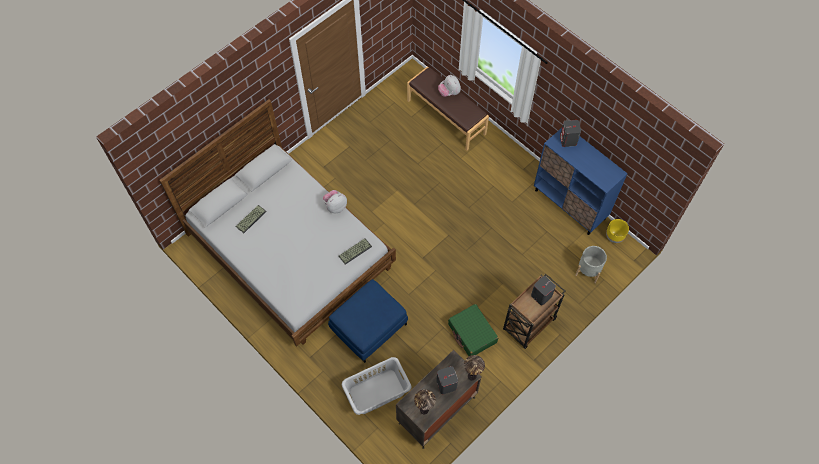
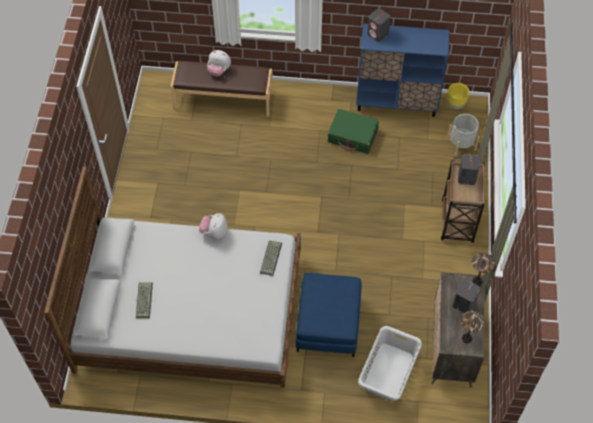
camera: 40 degrees left, 5 degrees down
(472, 333) = (419, 263): green suitcase -> green suitcase (353, 136)

